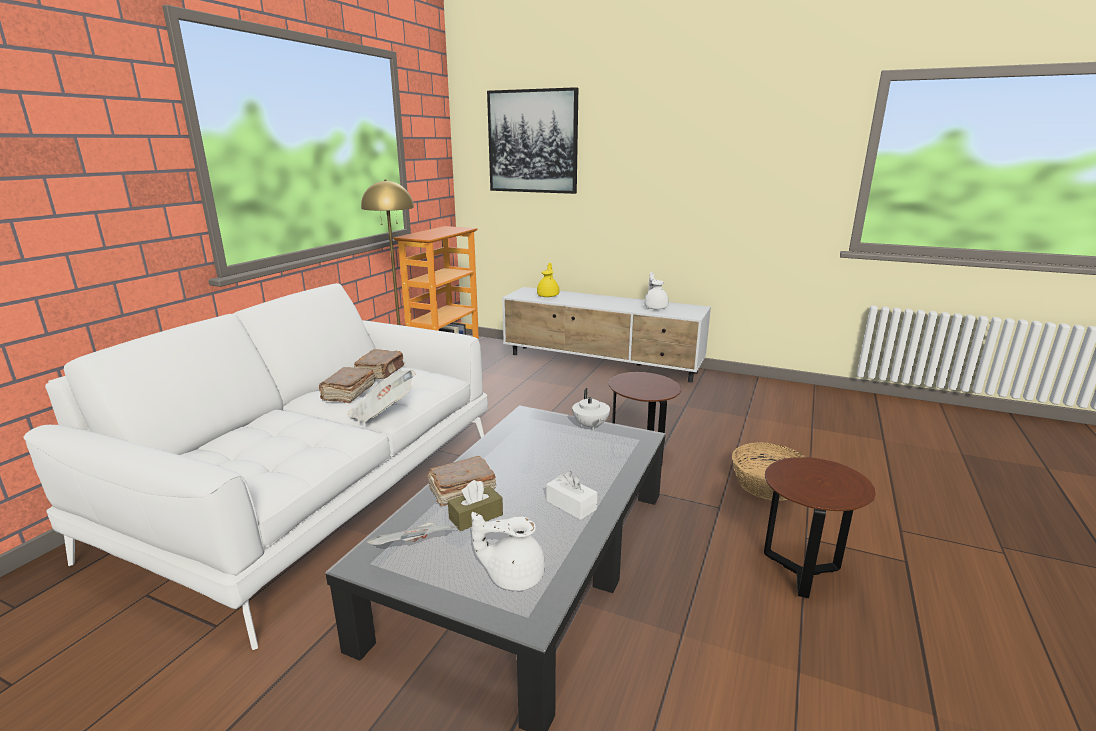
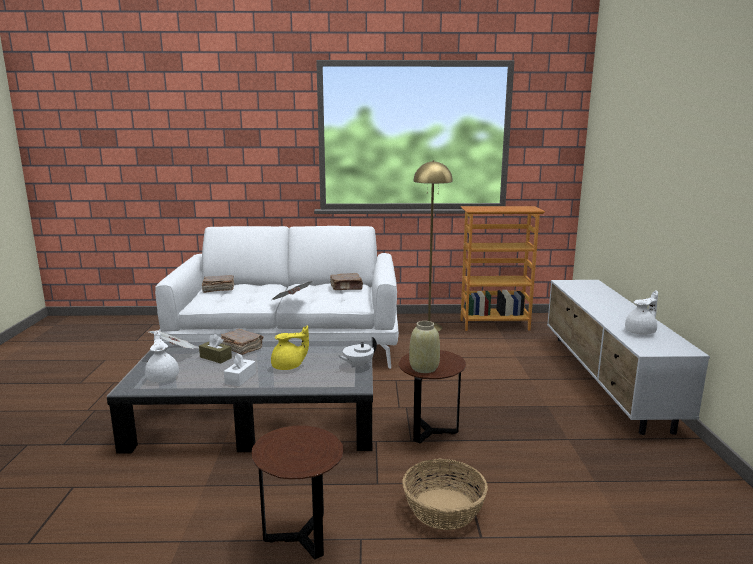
camera: 65 degrees right, 5 degrees down
(348, 393) = (308, 289): brown book -> brown book (218, 289)
(532, 142) = (622, 134): picture -> none
(548, 295) = (588, 291): yellow teapot -> yellow teapot (289, 367)
(656, 390) = (423, 368): none -> beige vase

